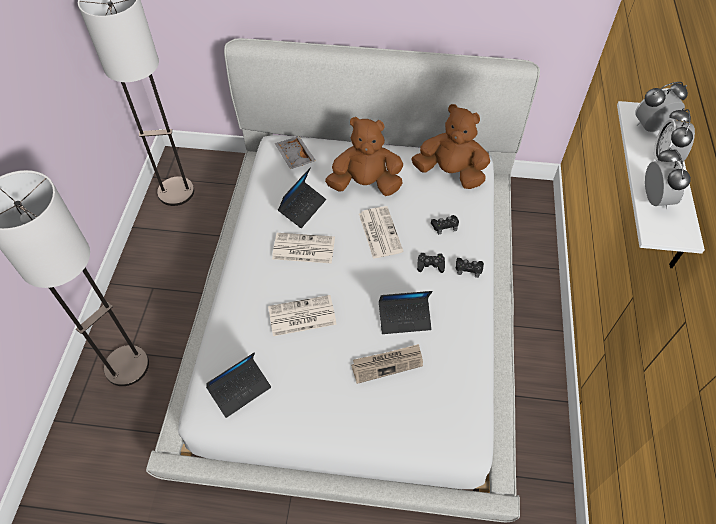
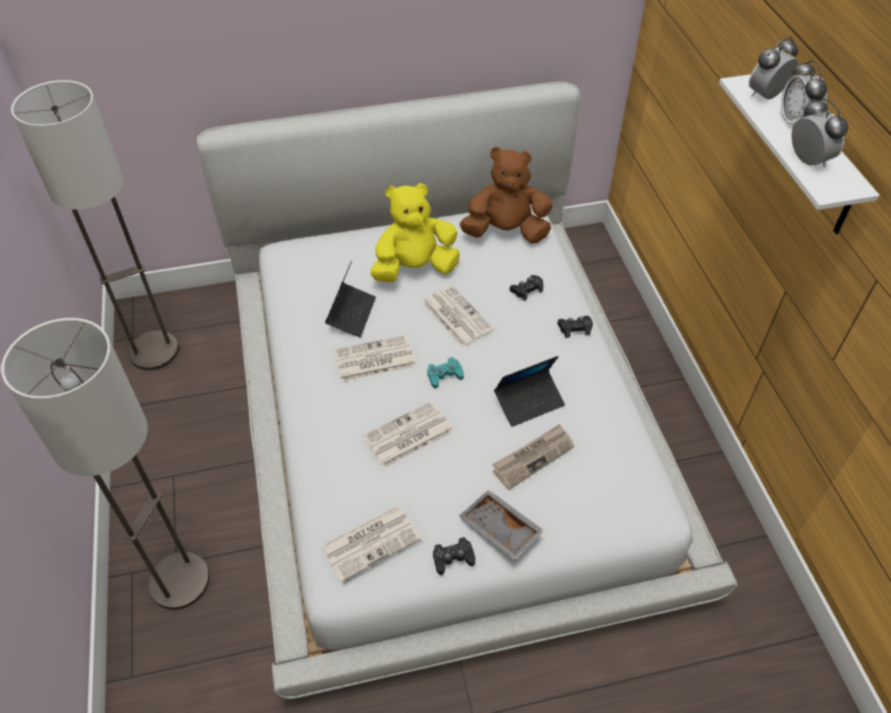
camera: 20 degrees left, 5 degrees down
(240, 389) = (371, 542): laptop -> newspaper
(294, 157) = (314, 260): grey tray -> grey tray (499, 530)
(349, 277) = (444, 375): none -> turquoise game controller
(365, 184) = (415, 269): brown plush toy -> yellow plush toy
(430, 265) = (531, 336): black game controller -> black game controller (453, 558)

